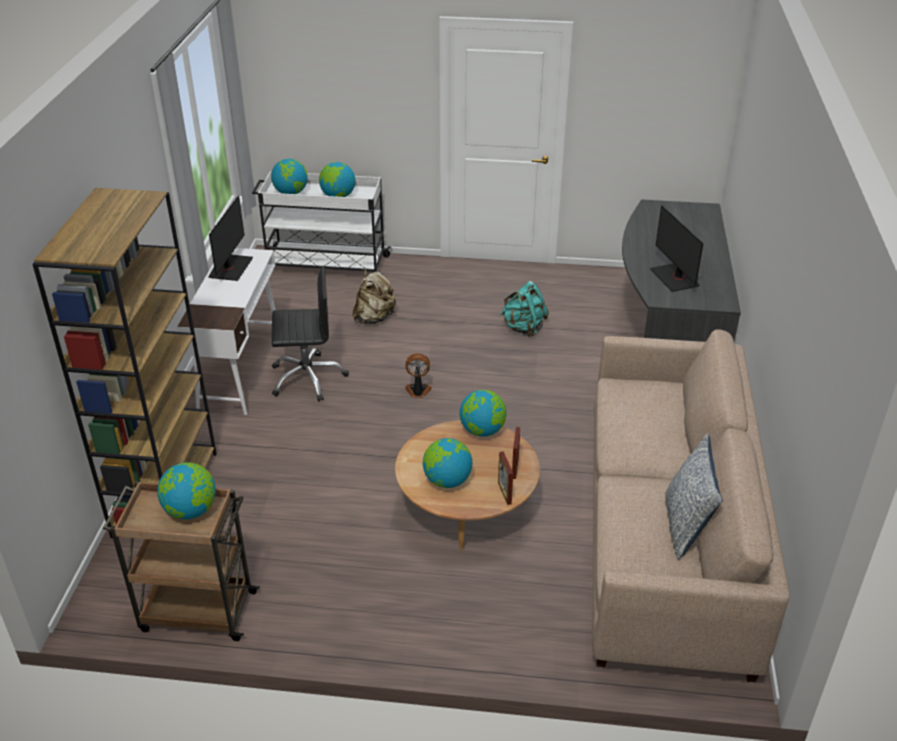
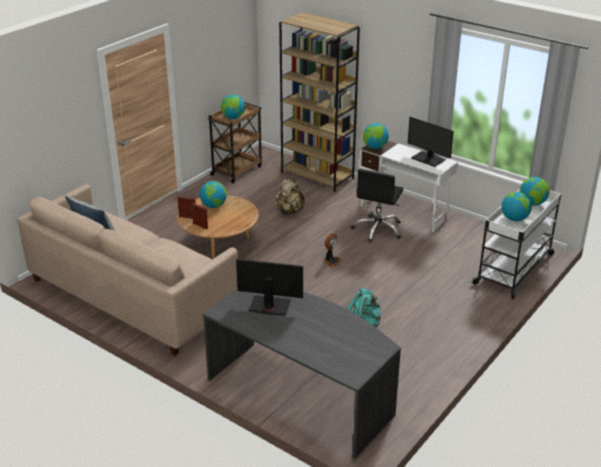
camera: 120 degrees right, 5 degrees down
(374, 318) = (427, 269): beige backpack -> beige backpack (289, 211)
(482, 431) = (237, 226): globe -> globe (375, 147)

